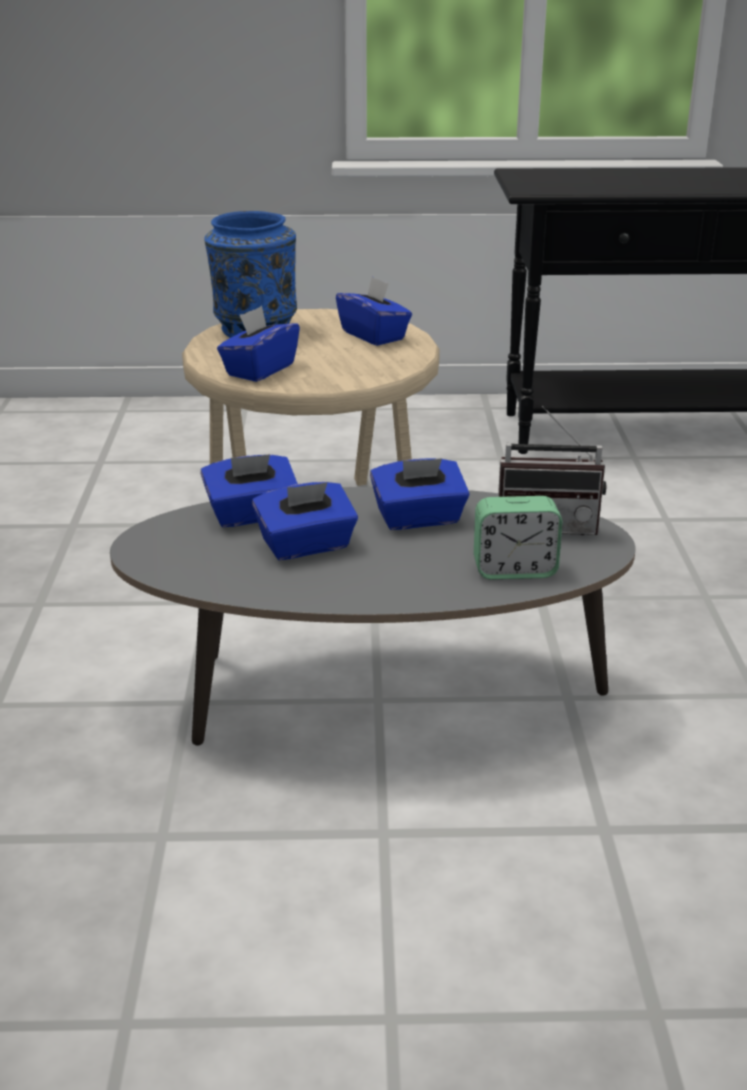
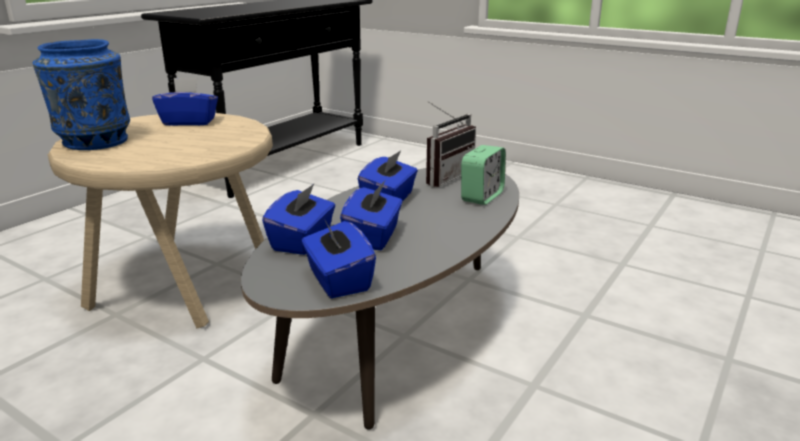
camera: 55 degrees left, 5 degrees down
(259, 370) = (166, 156): blue tissue box -> blue tissue box (338, 280)

